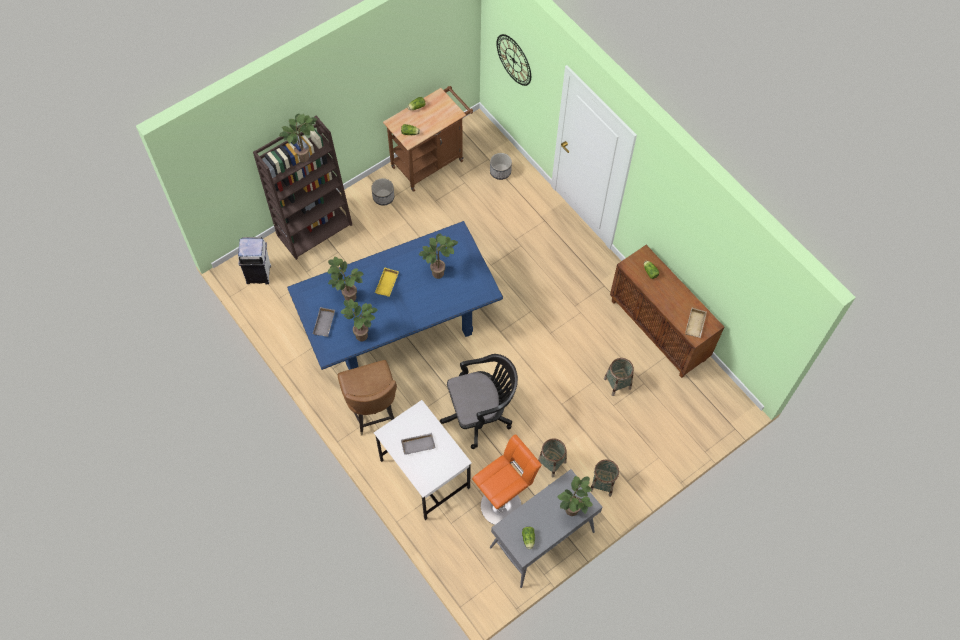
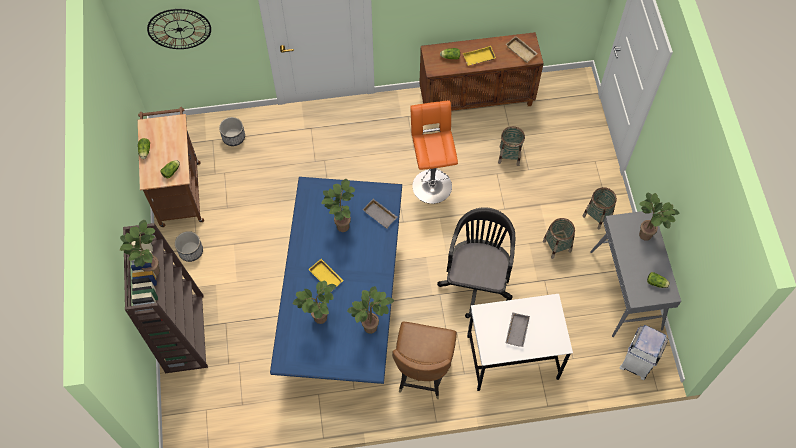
camera: 60 degrees left, 0 degrees up
(259, 274) = (201, 411): white trash can -> white trash can (637, 362)
(325, 324) = (336, 355): grey tray -> grey tray (381, 215)
(372, 411) = (422, 373): brown chair -> brown chair turned 90 degrees clockwise
(503, 504) = (576, 304): orange stool -> orange stool (431, 183)
(663, 294) = (478, 58): none -> yellow tray

